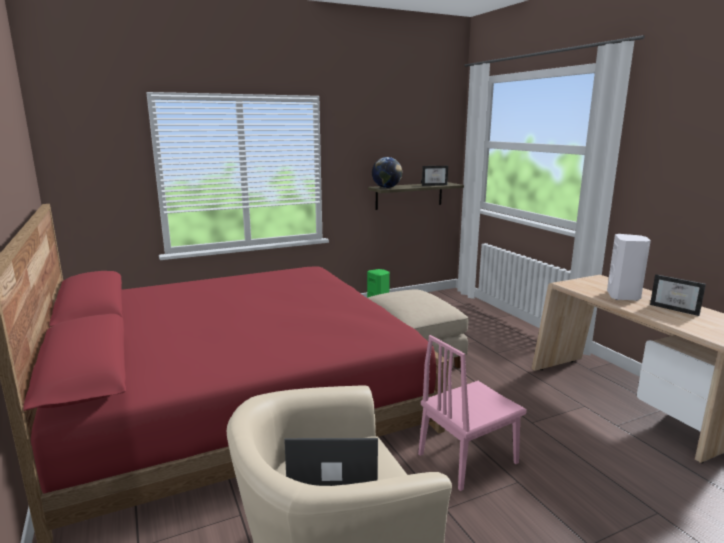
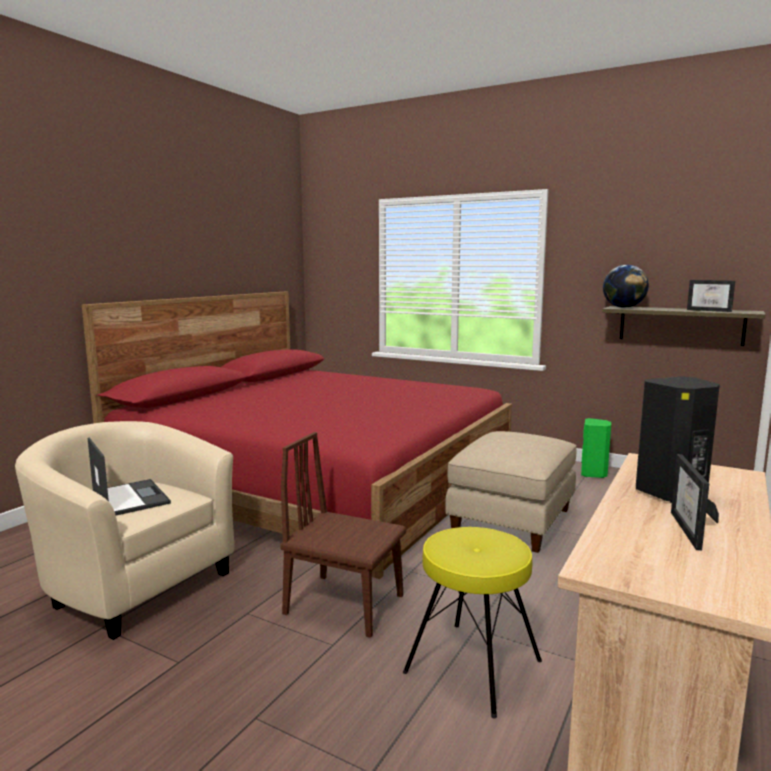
camera: 55 degrees right, 5 degrees down
(468, 458) = (344, 604): pink chair -> brown chair
(569, 439) = (473, 665): none -> yellow stool
(623, 296) = (672, 494): white speaker -> black speaker

